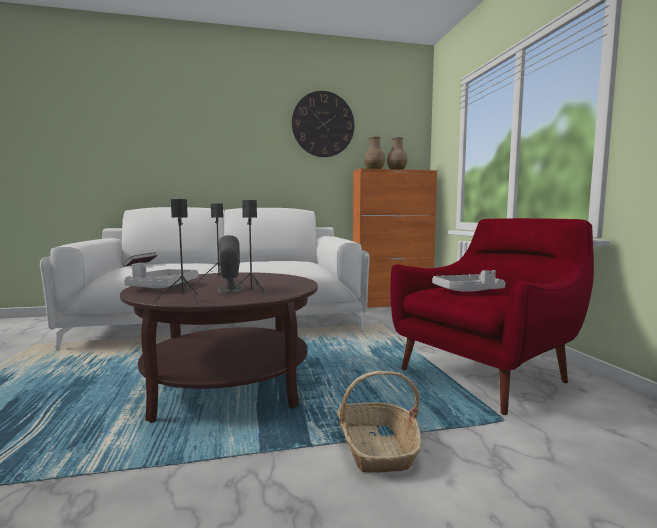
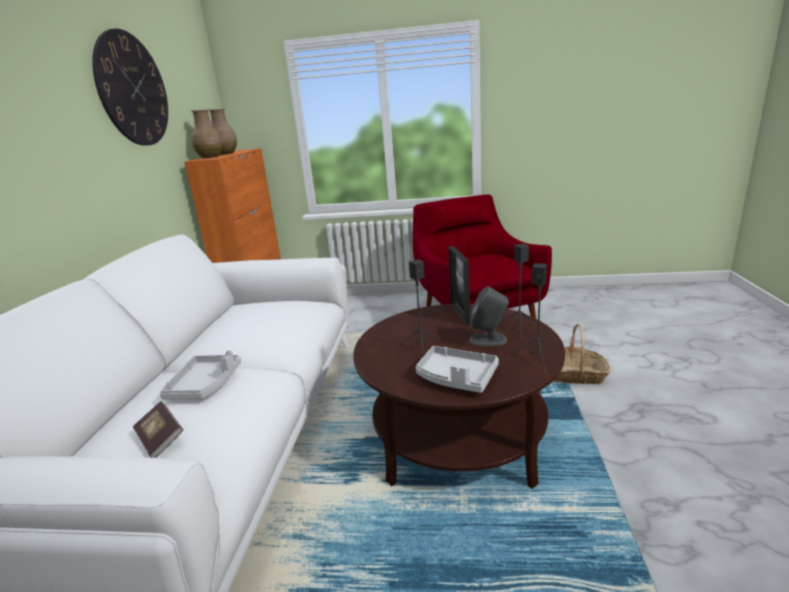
camera: 70 degrees left, 15 degrees up
(289, 283) = (459, 314): none -> picture frame
(467, 291) = (484, 264): grey tray -> grey tray (205, 385)

